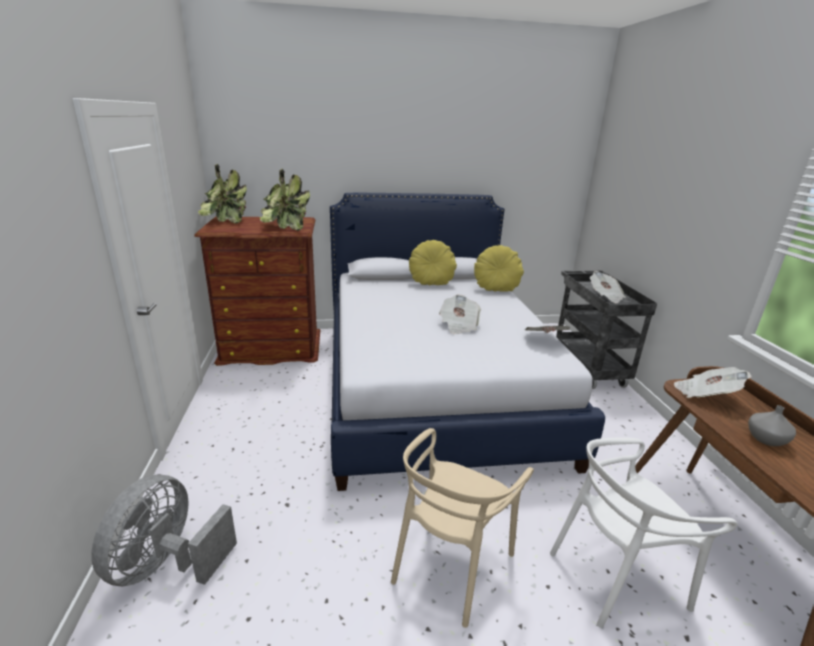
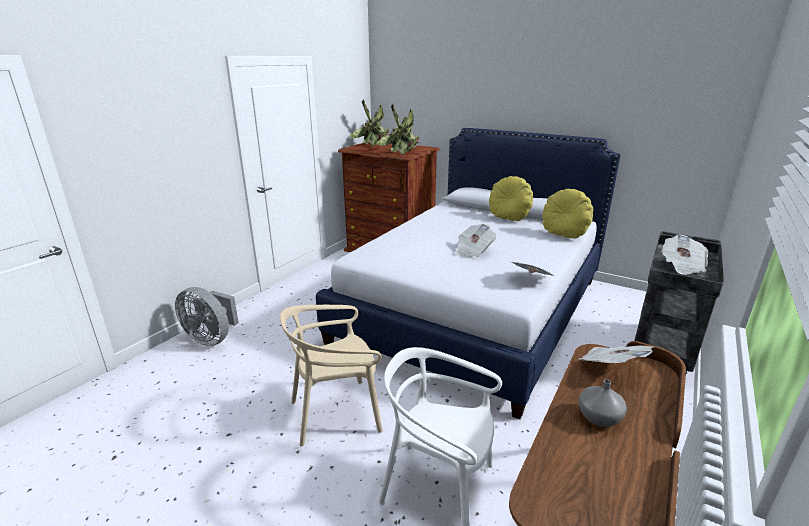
camera: 40 degrees right, 0 degrees up
(168, 564) = (212, 338): grey fan -> grey fan turned 120 degrees counterclockwise

